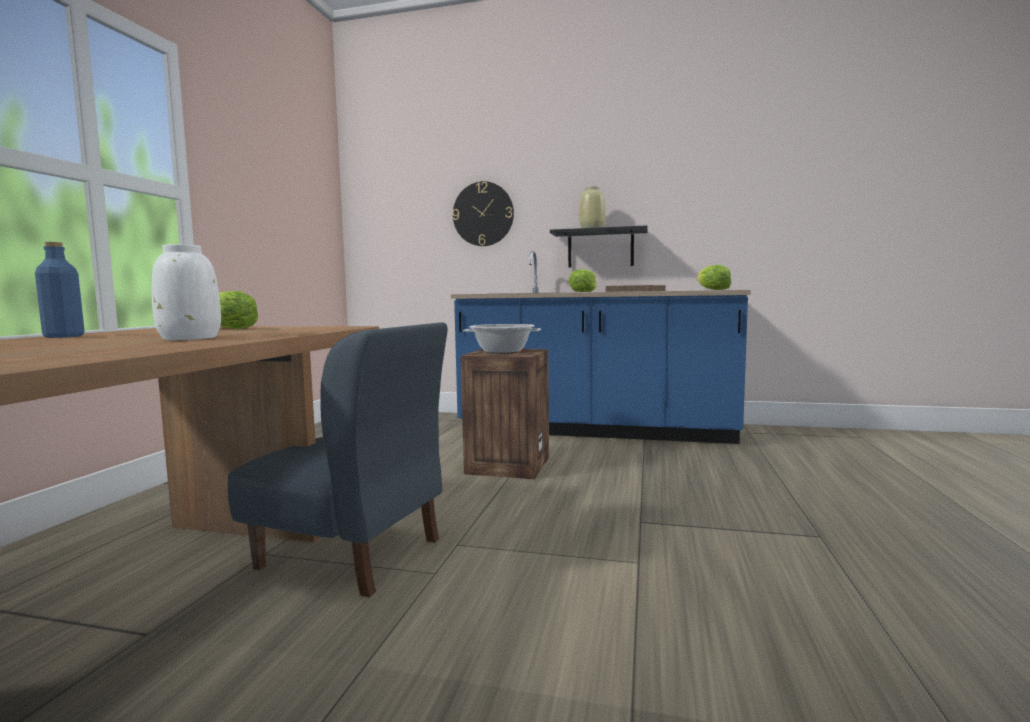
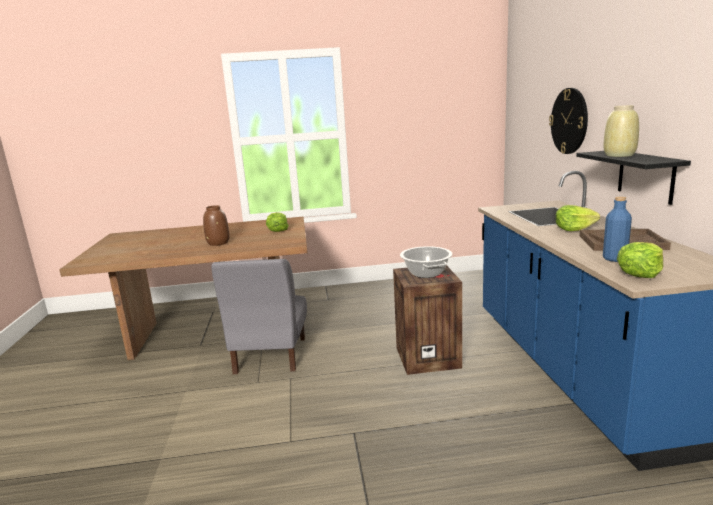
camera: 70 degrees right, 10 degrees up
(64, 336) = (231, 226): blue bottle -> blue bottle (614, 259)
(190, 338) = (218, 243): white vase -> brown vase
(351, 553) = (270, 355): blue chair -> grey chair

